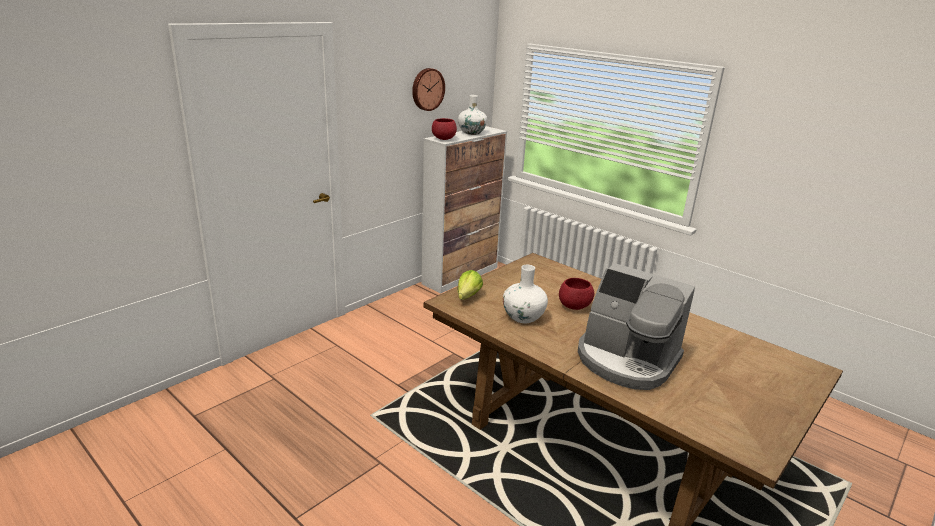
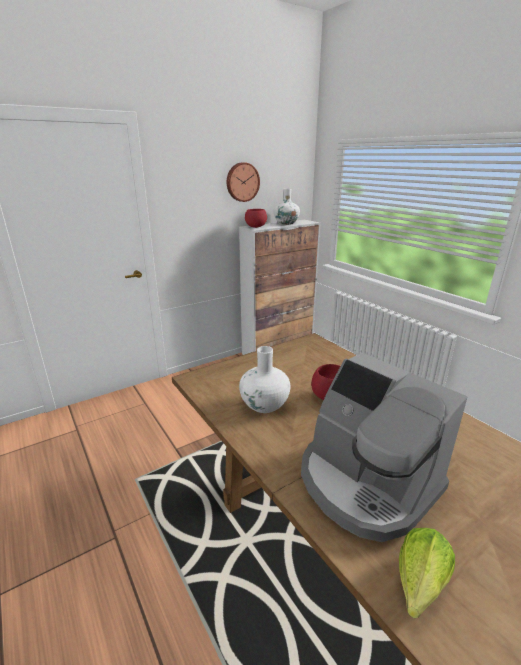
camera: 15 degrees right, 0 degrees up
(465, 298) = (216, 376): lettuce -> lettuce (416, 589)

